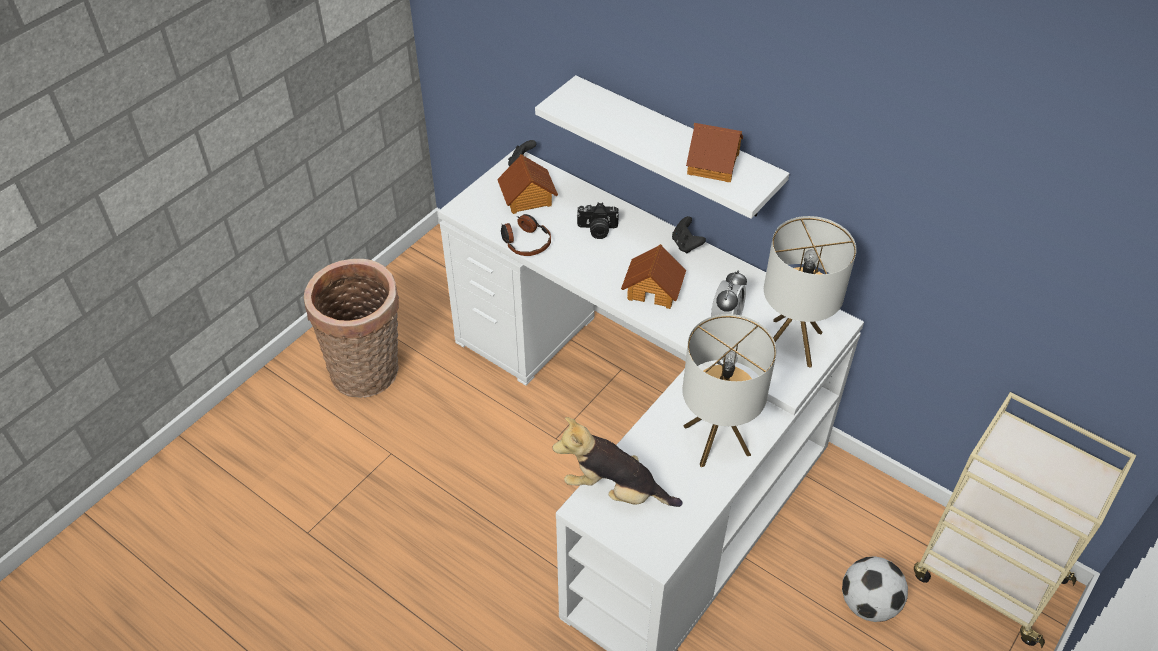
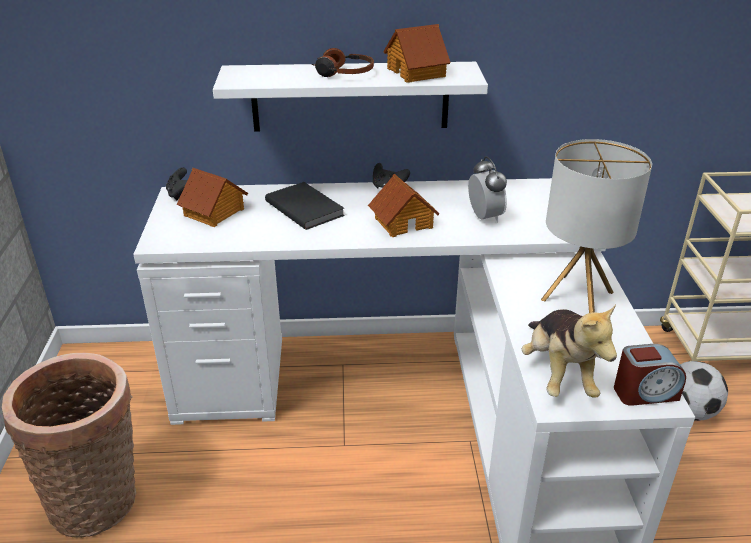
camera: 40 degrees left, 15 degrees down
(525, 241) = (250, 239): headphones -> headphones (343, 73)
(597, 230) = (305, 207): camera -> black book
(614, 490) = (558, 373): plush toy -> plush toy turned 75 degrees counterclockwise
(654, 545) = (645, 393): none -> alarm clock
(792, 342) = (546, 207): table lamp -> none

